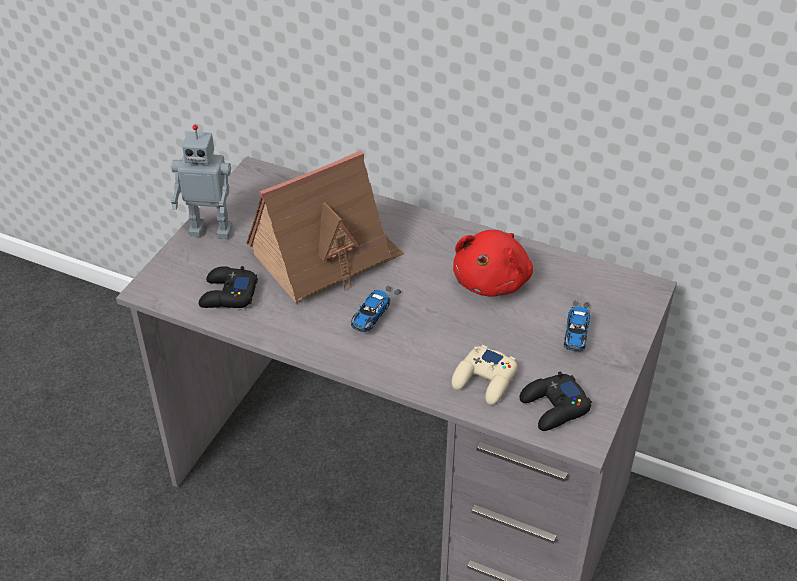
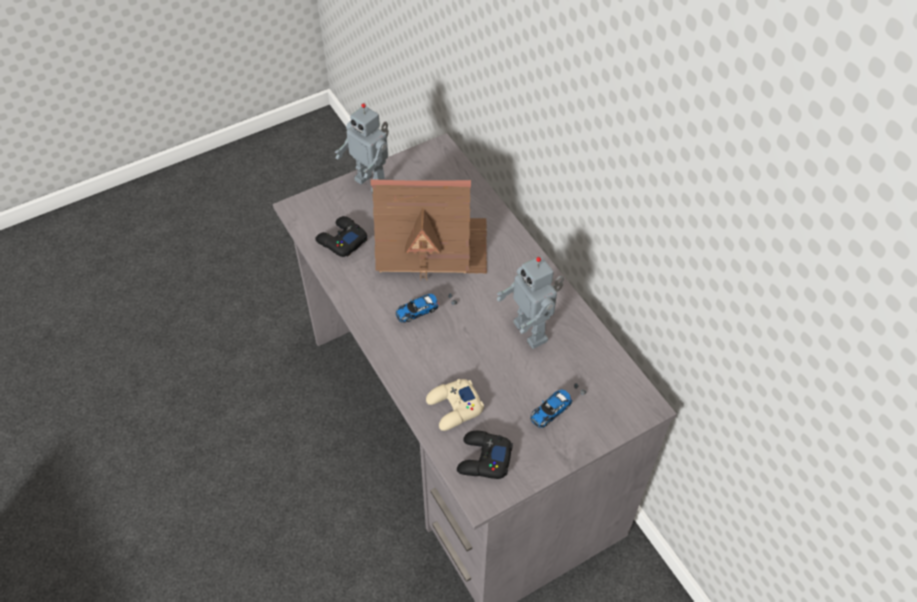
camera: 35 degrees right, 10 degrees up
(493, 280) = (532, 331): red plush toy -> toy robot

